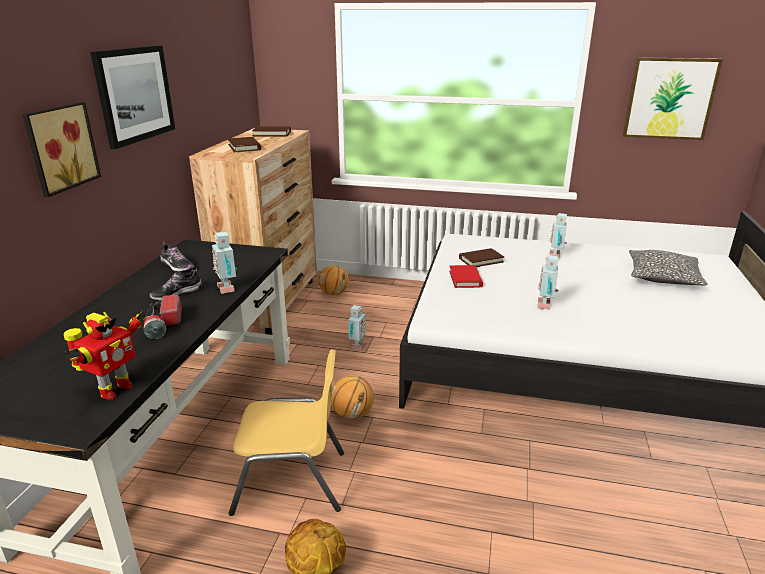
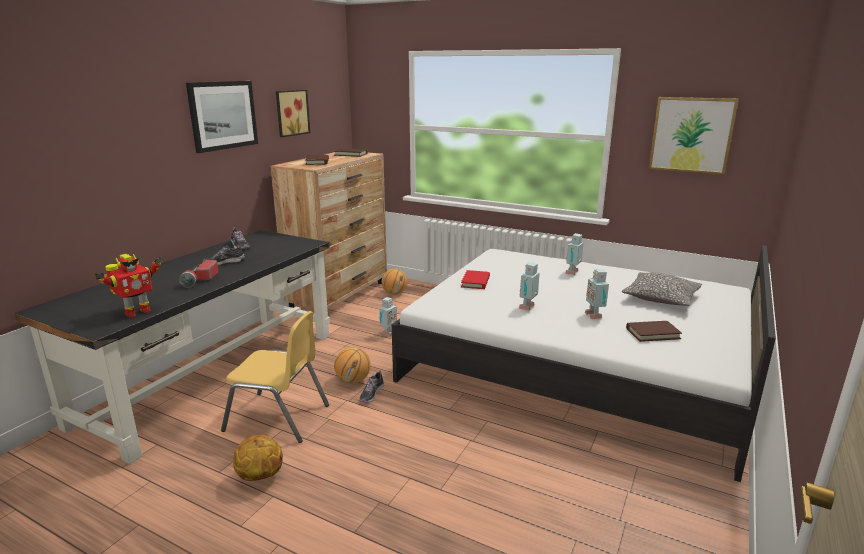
camera: 15 degrees right, 5 degrees down
(60, 147) = (152, 147): picture -> picture (291, 112)
(227, 288) = (262, 263): toy robot -> toy robot (594, 315)
(384, 428) = (371, 393): none -> shoe
(481, 260) = (501, 270): brown book -> brown book (652, 333)

